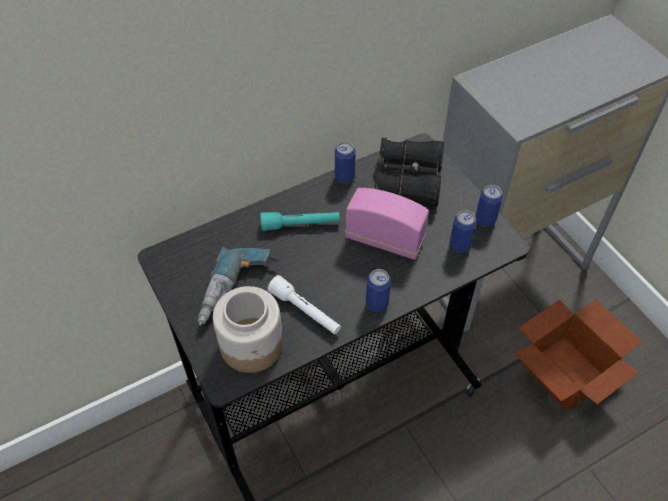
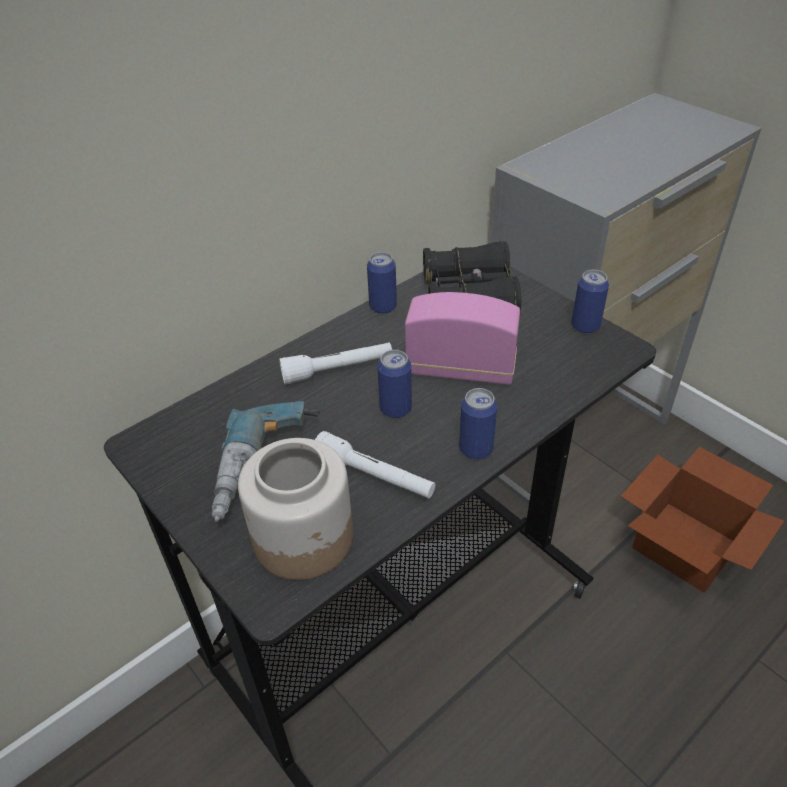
camera: 10 degrees left, 10 degrees down
(300, 225) = (338, 370): turquoise flashlight -> white flashlight
(459, 245) = (564, 359): can -> can (395, 409)

